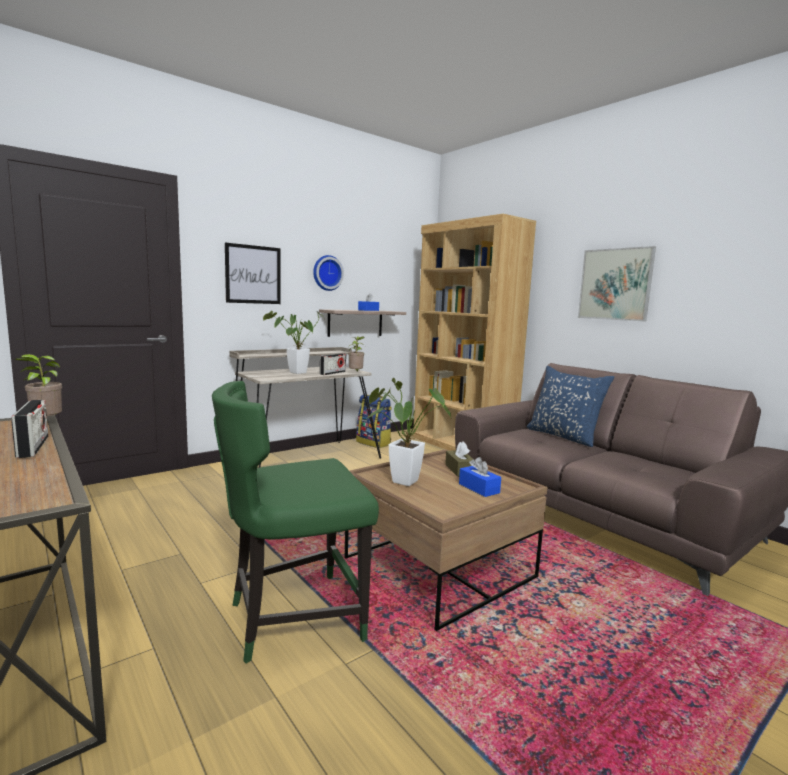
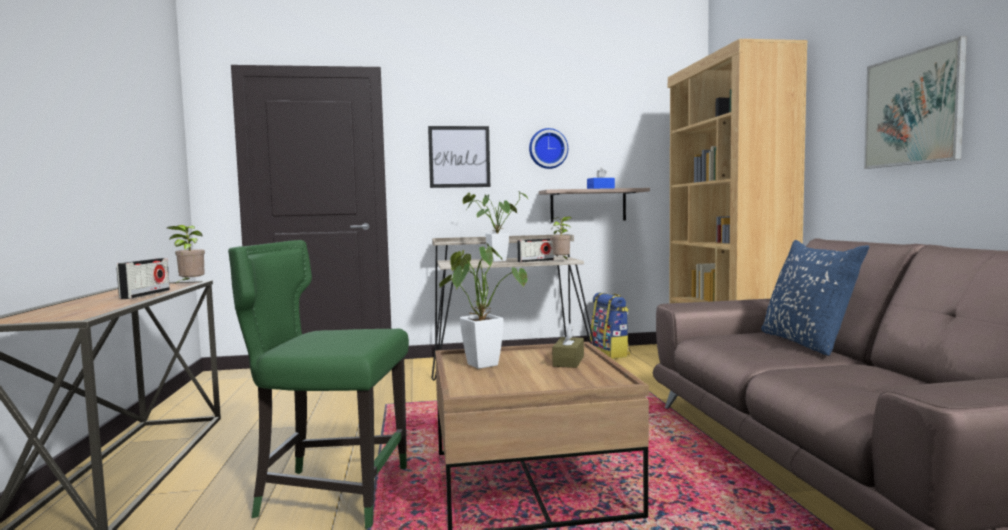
camera: 30 degrees right, 5 degrees down
(479, 488) = (557, 378): blue tissue box -> none

